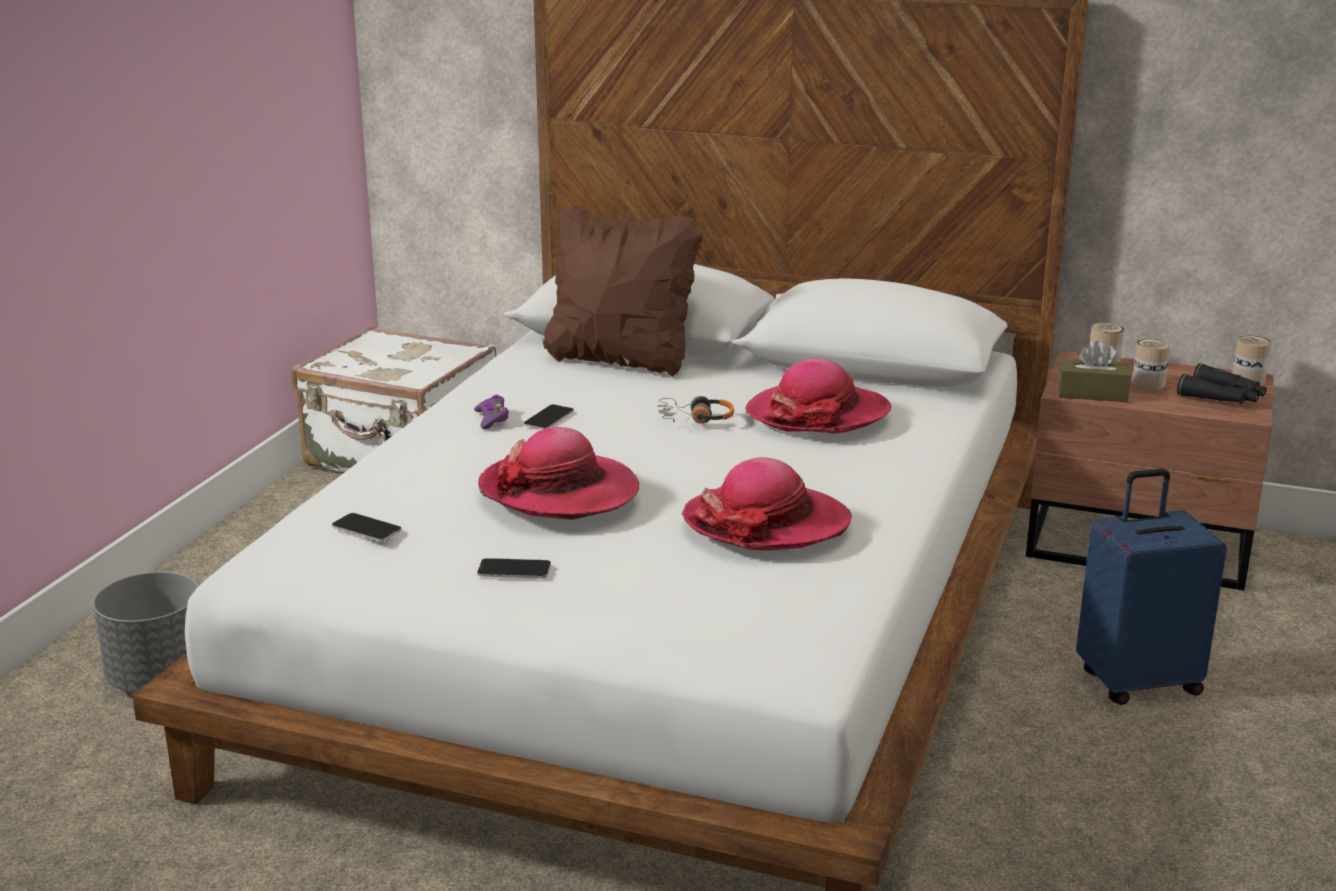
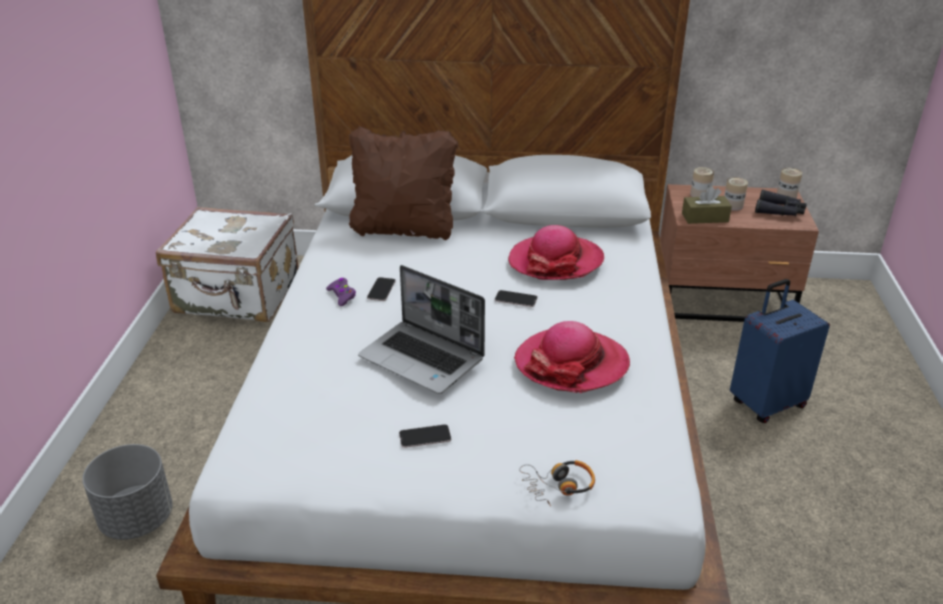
camera: 15 degrees left, 10 degrees up
(366, 528) = (304, 417): phone -> phone (516, 299)
(559, 491) = (423, 359): hat -> laptop
(695, 419) = (479, 276): headphones -> headphones (558, 486)

